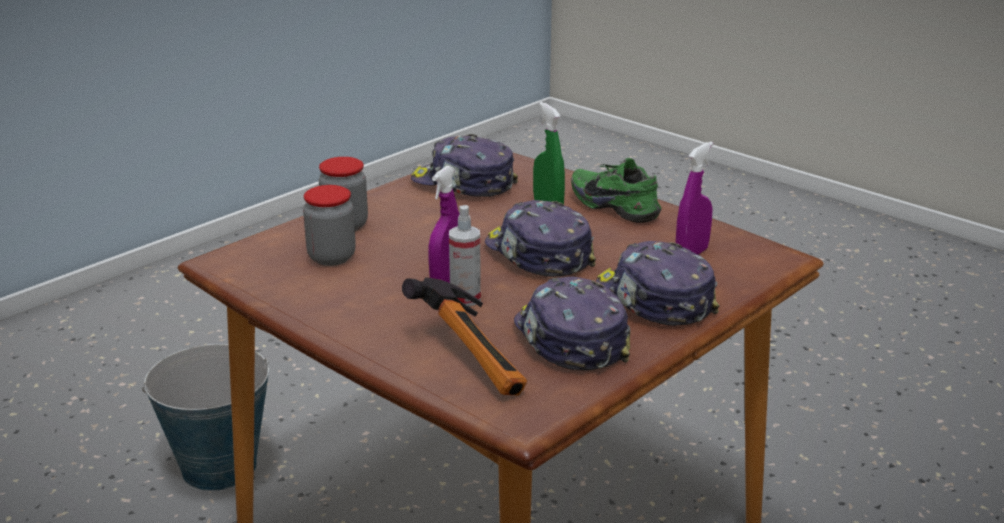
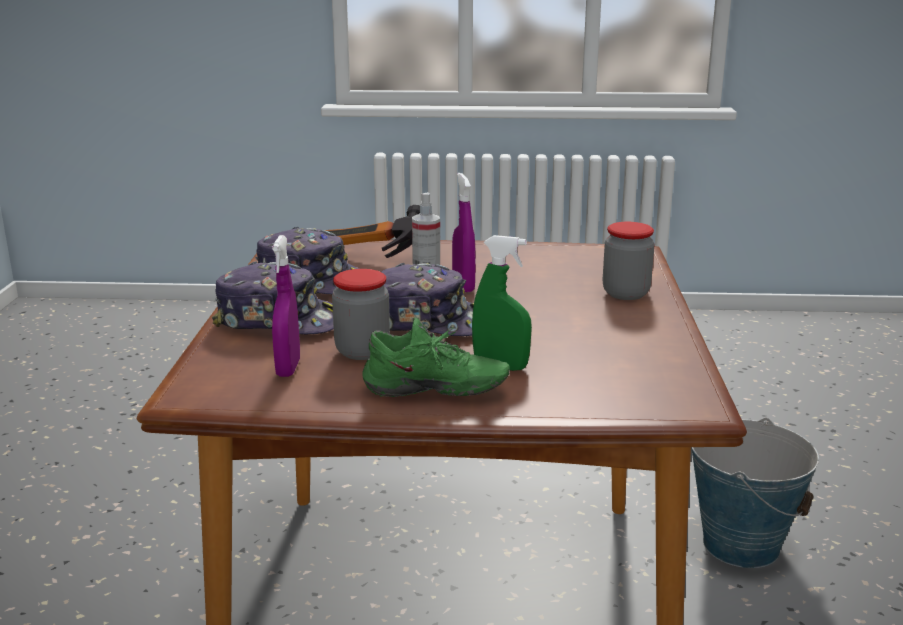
camera: 140 degrees right, 5 degrees down
(331, 257) = (575, 273): jar -> jar (362, 351)
(463, 184) = (632, 361): cap -> none

